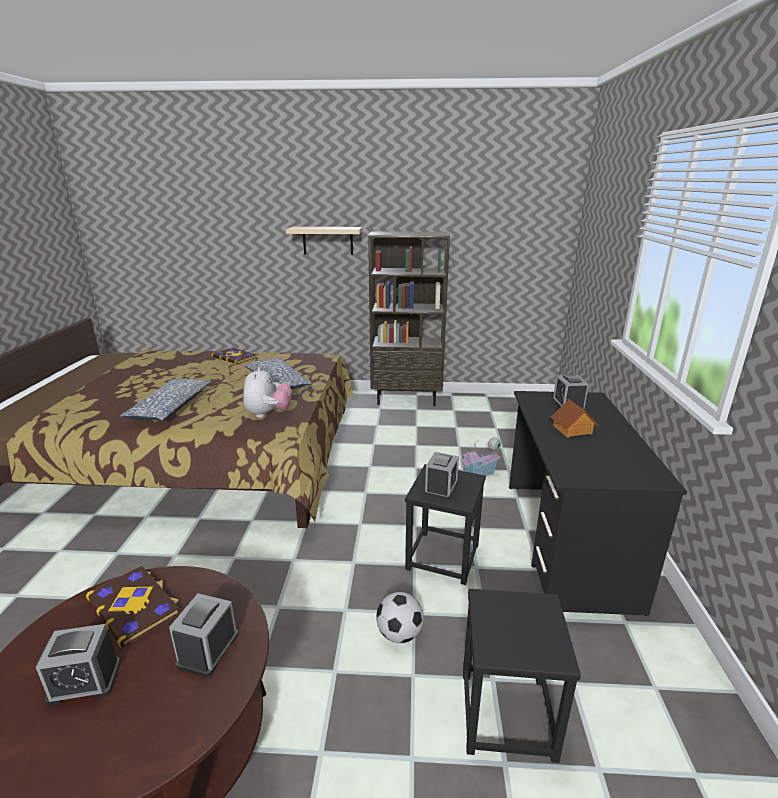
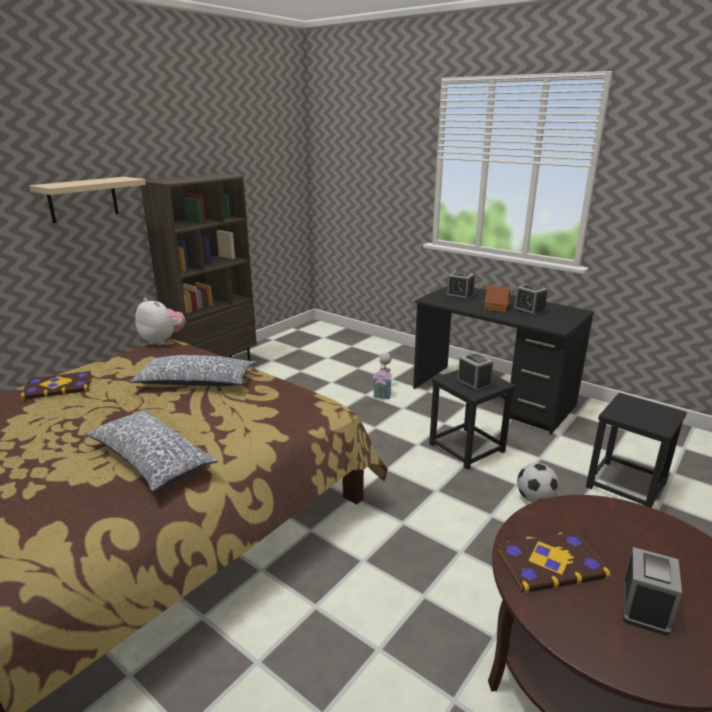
camera: 55 degrees left, 0 degrees up
(208, 650) = (628, 530): alarm clock -> alarm clock (529, 311)
(268, 414) = (271, 406): plush toy -> plush toy (162, 341)

